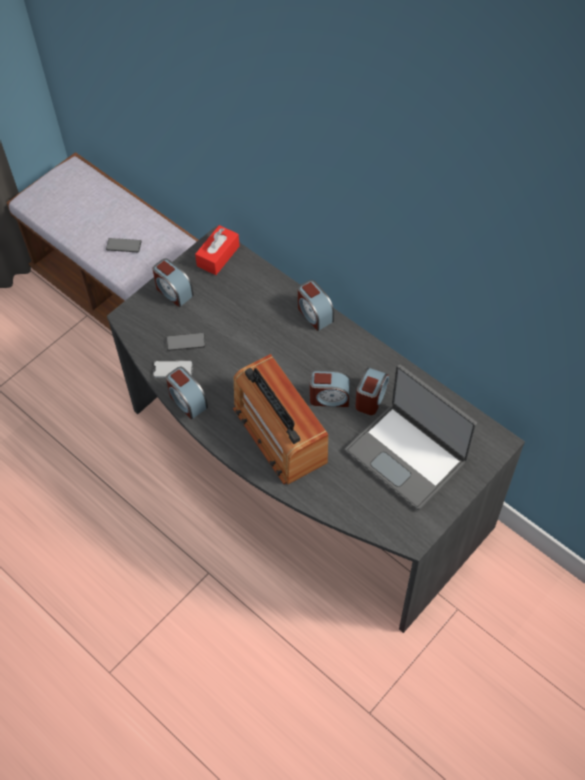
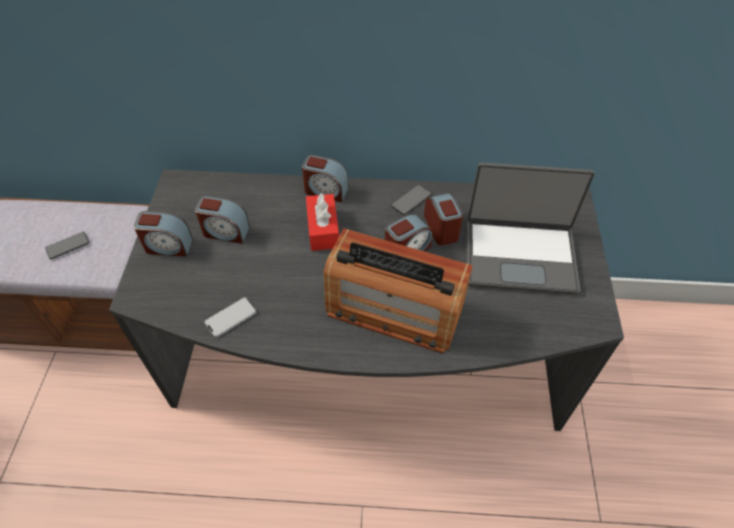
camera: 40 degrees left, 5 degrees down
(186, 342) = (222, 284): phone -> phone (411, 200)
(187, 401) = (273, 338): alarm clock -> alarm clock (225, 231)
(218, 256) = (188, 192): red tissue box -> red tissue box (323, 229)

